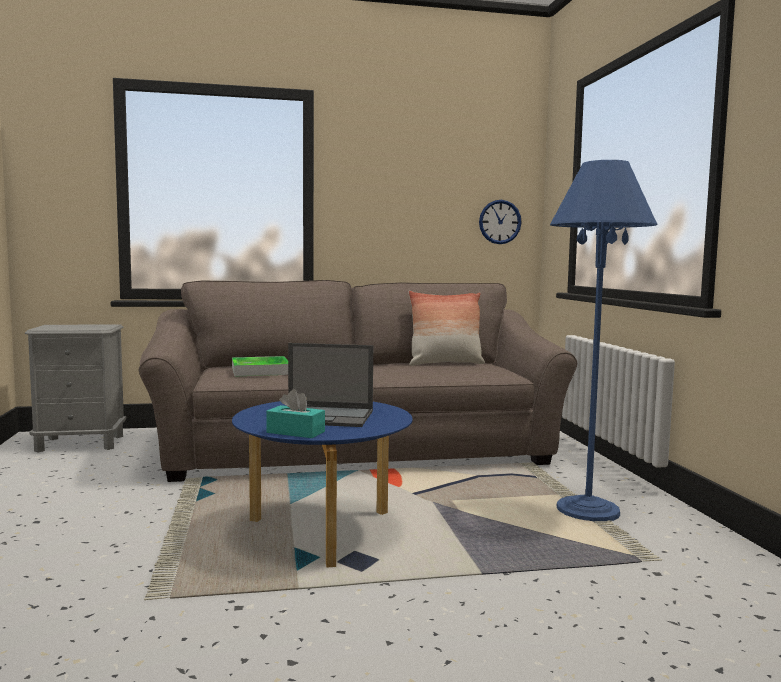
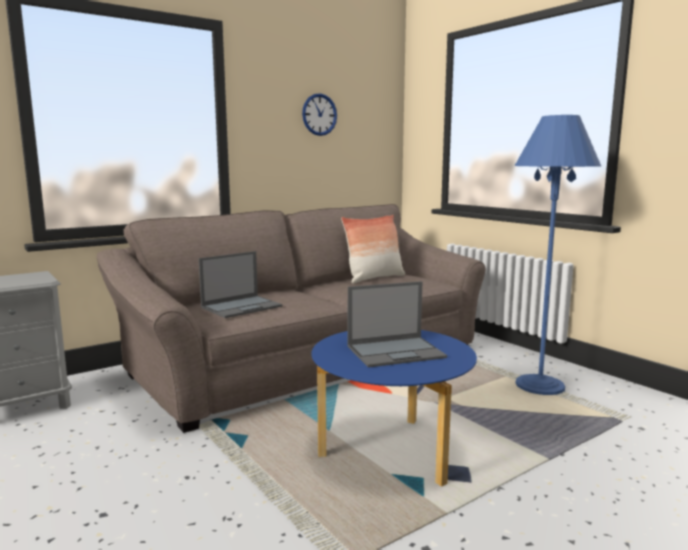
camera: 25 degrees left, 5 degrees up
(260, 371) = (242, 307): tray -> laptop
(295, 432) = (410, 374): turquoise tissue box -> none
(500, 222) = (374, 149): wall clock -> wall clock (319, 114)

